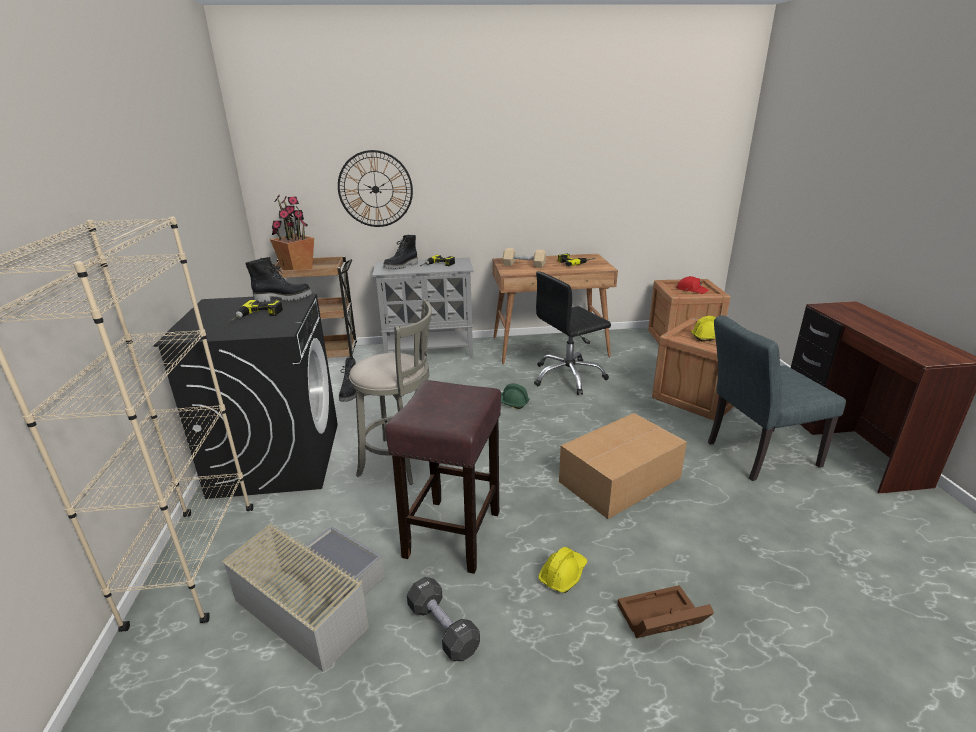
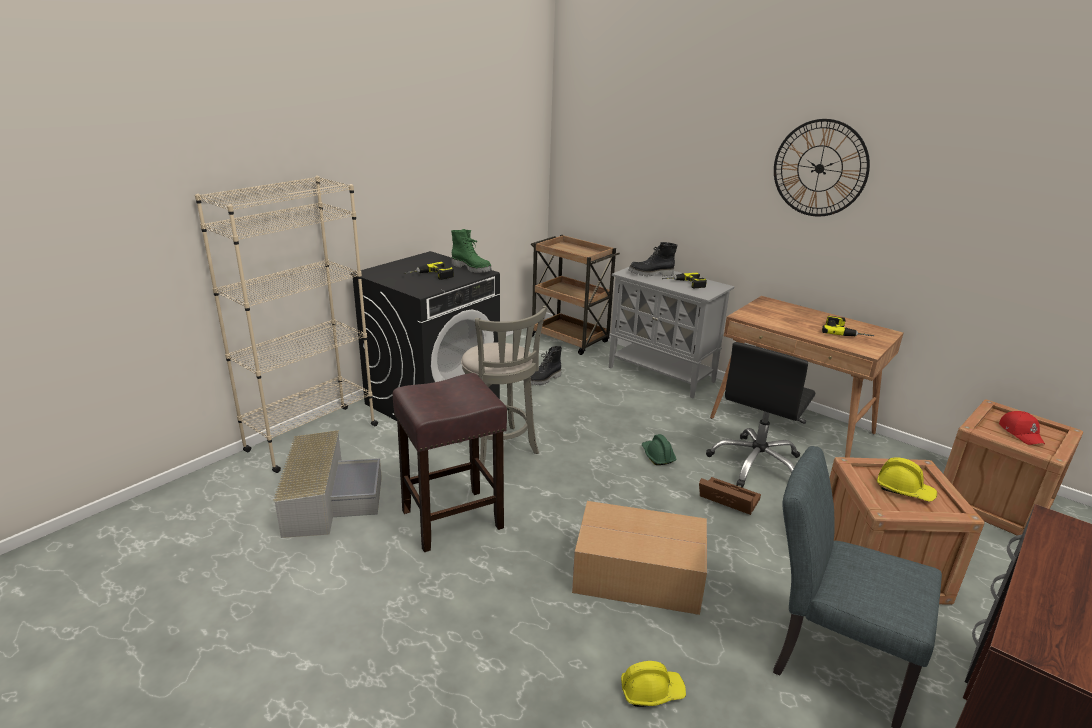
camera: 45 degrees right, 0 degrees up
(284, 298) = (472, 268): black boot -> green boot
(297, 269) = (567, 248): potted plant -> none
(375, 189) = (657, 187): wall clock -> wall clock (819, 168)
(443, 628) = (359, 566): black dumbbell -> none
(524, 265) = (777, 314): beige dumbbell -> none
(563, 574) = (473, 598): yellow hard hat -> yellow hard hat (651, 691)
(568, 377) = (756, 464): black office chair -> black office chair turned 75 degrees counterclockwise
(659, 620) = (482, 681): brown storage box -> brown storage box (726, 500)

